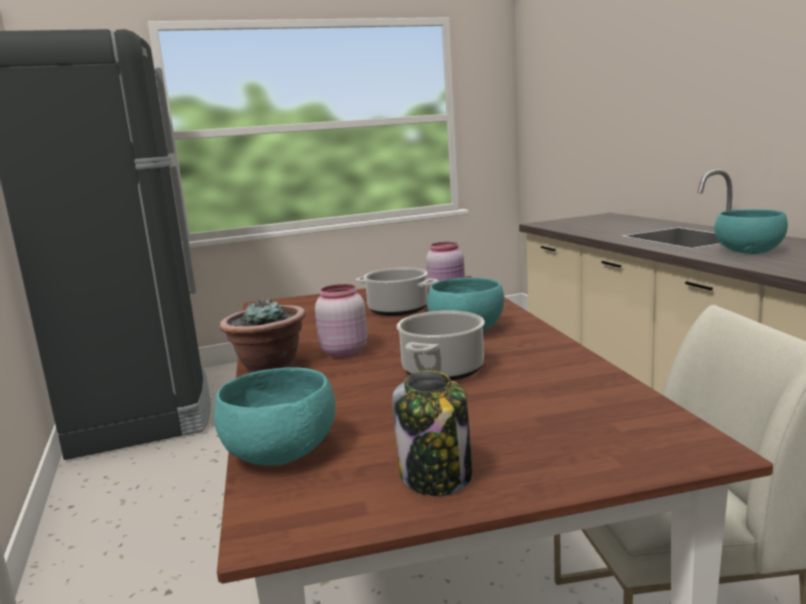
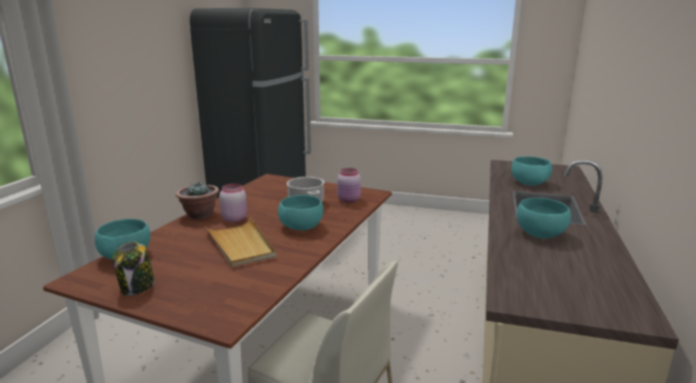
camera: 35 degrees right, 5 degrees up
(443, 371) = (241, 245): cooking pot -> beige tray
(613, 228) = (529, 183): none -> turquoise bowl

